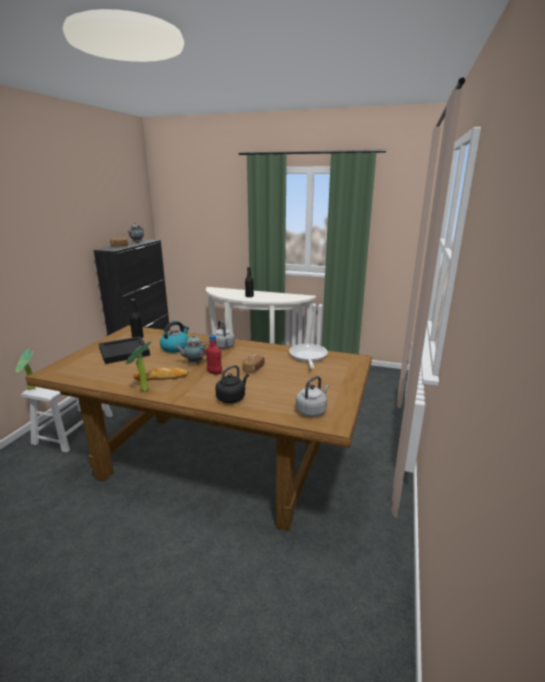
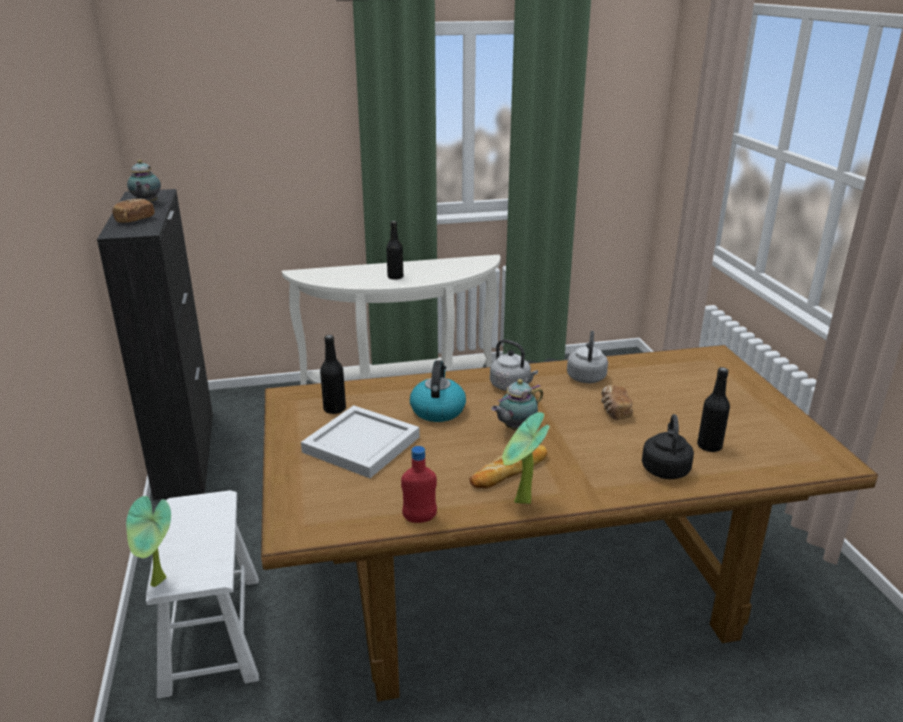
camera: 30 degrees left, 5 degrees up
(125, 352) = (363, 444): black tray -> white tray
(214, 373) = (574, 436): red bottle -> red bottle (419, 519)
(273, 396) = (709, 446): none -> black bottle
(308, 357) = (654, 370): frying pan -> none
(312, 410) = (785, 451): grey kettle -> grey kettle (586, 376)

